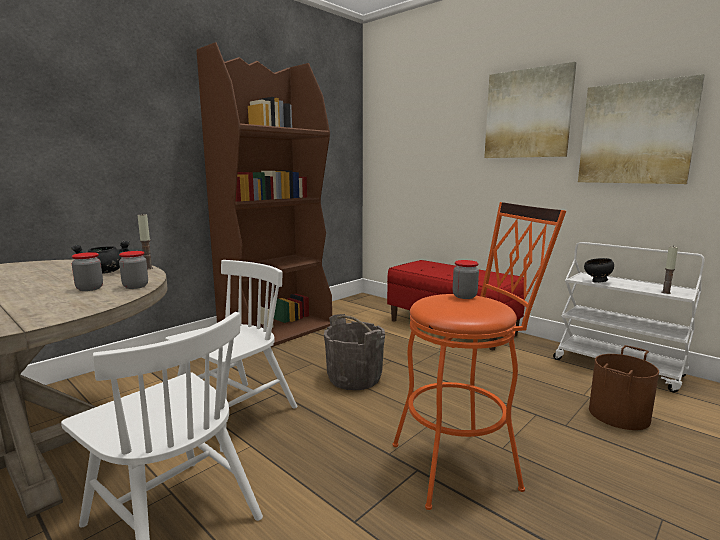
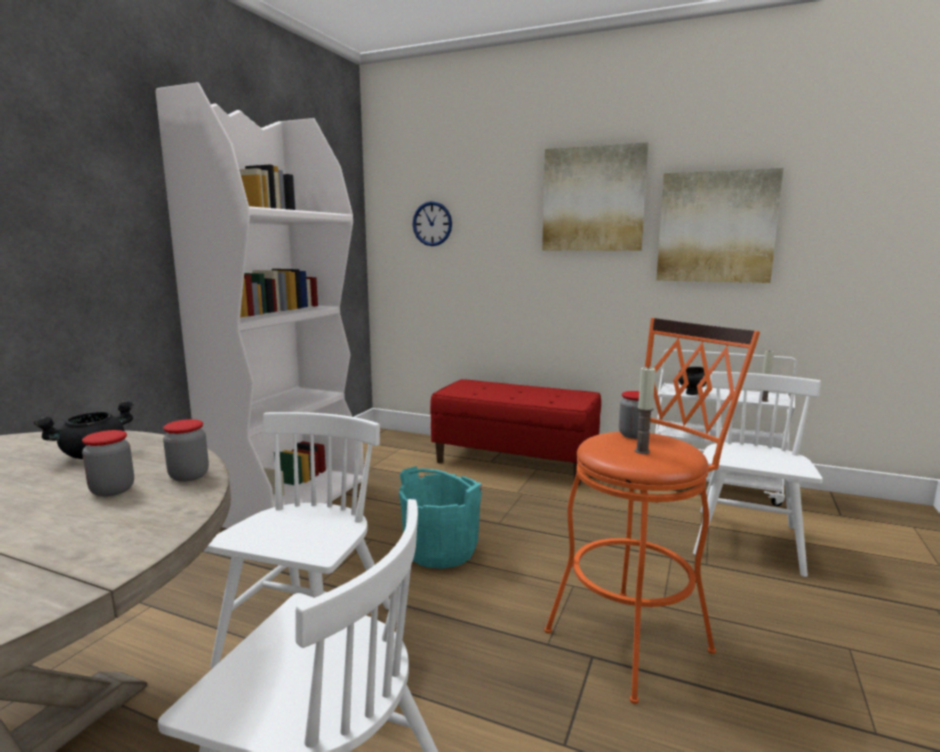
camera: 20 degrees left, 0 degrees up
(148, 268) = (161, 440): candle -> candle (642, 451)
(277, 331) = (290, 499): brown bookcase -> white bookcase
(354, 378) = (441, 550): grey bucket -> turquoise bucket
(406, 139) = (432, 223): none -> wall clock
(619, 415) = (747, 541): brown bucket -> white chair

